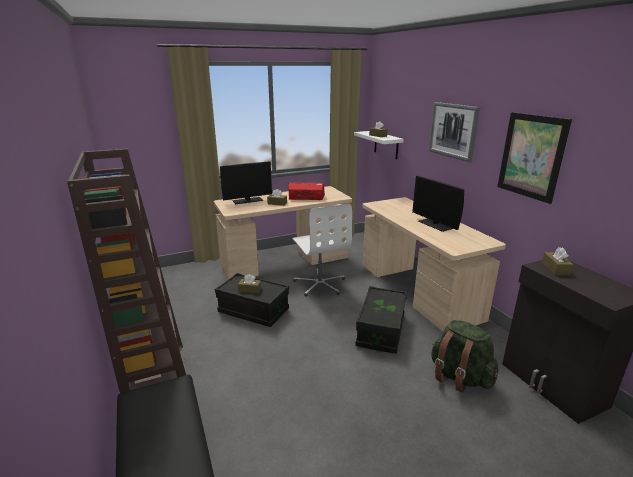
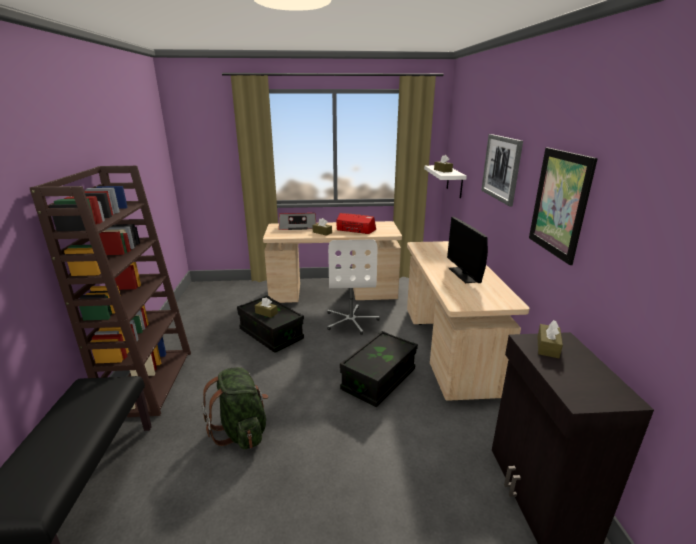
camera: 20 degrees right, 0 degrees up
(247, 200) = (298, 227): monitor -> radio
(459, 377) = (429, 451): green backpack -> green backpack (242, 430)

